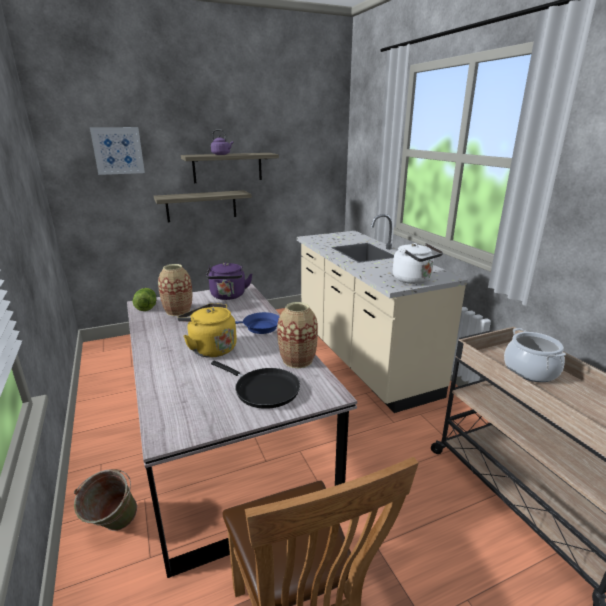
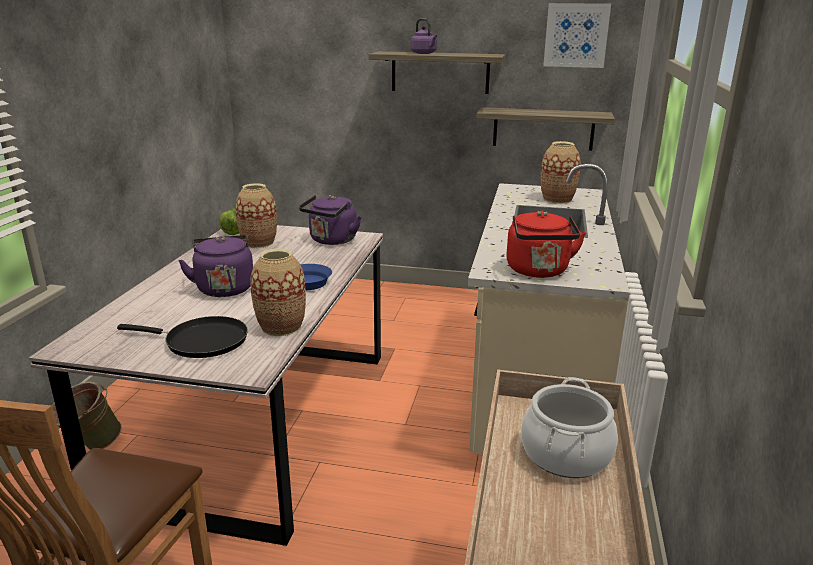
camera: 35 degrees right, 0 degrees up
(118, 150) = (305, 42): picture -> picture (576, 35)
(201, 206) = (399, 122): shelf -> shelf (543, 129)
(211, 348) = (224, 287): yellow kettle -> purple kettle
(263, 389) = (201, 341): black frying pan -> black frying pan turned 60 degrees counterclockwise
(344, 240) = (557, 199): none -> vase
(414, 280) = (539, 271): white kettle -> red kettle

